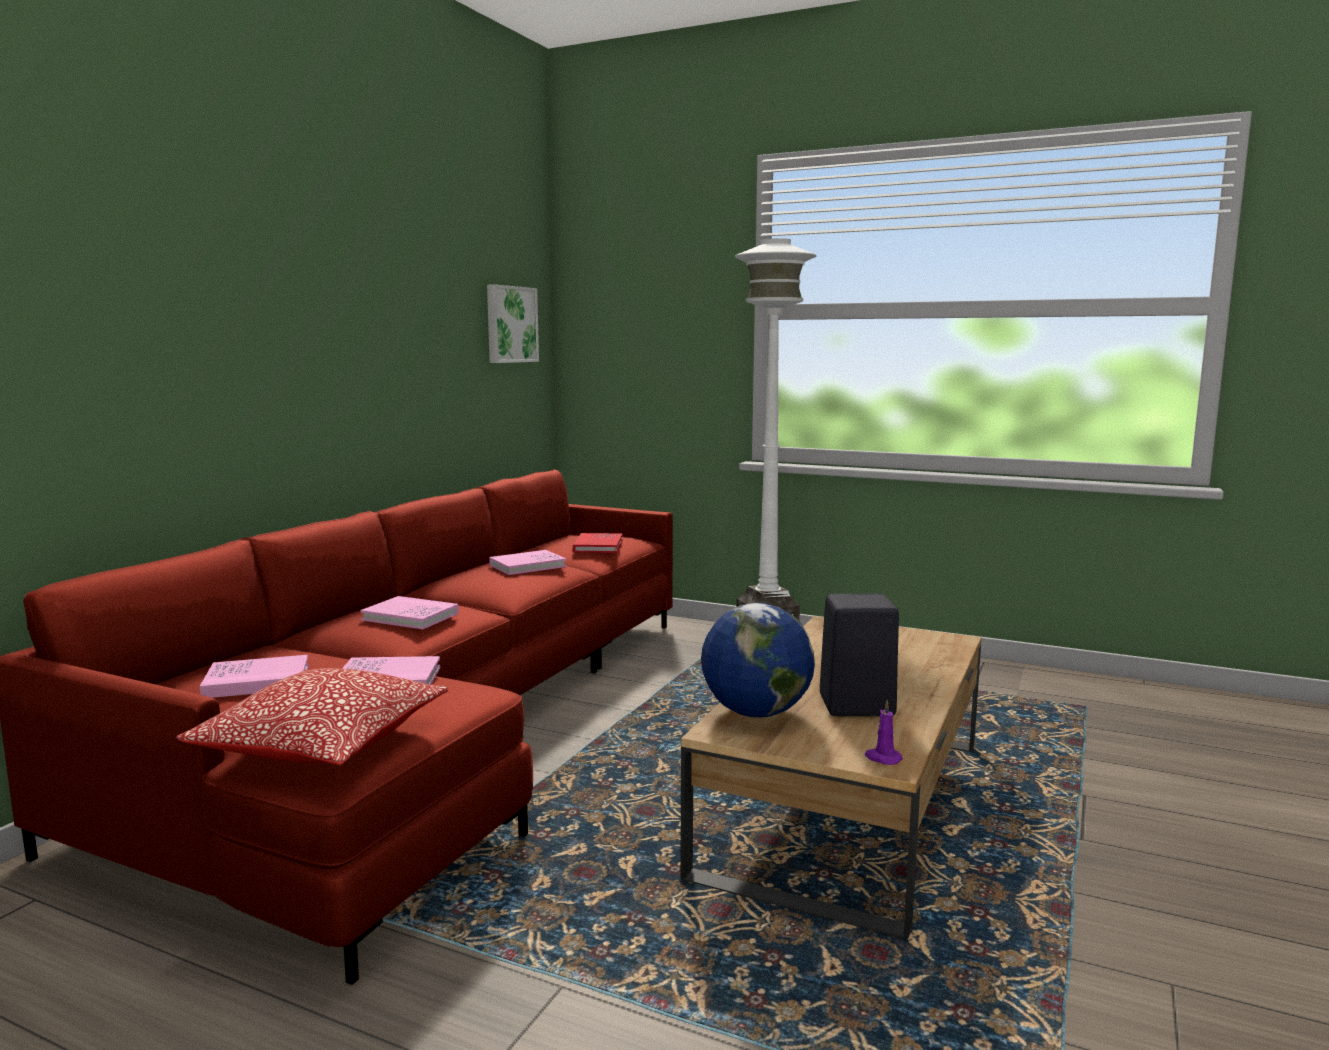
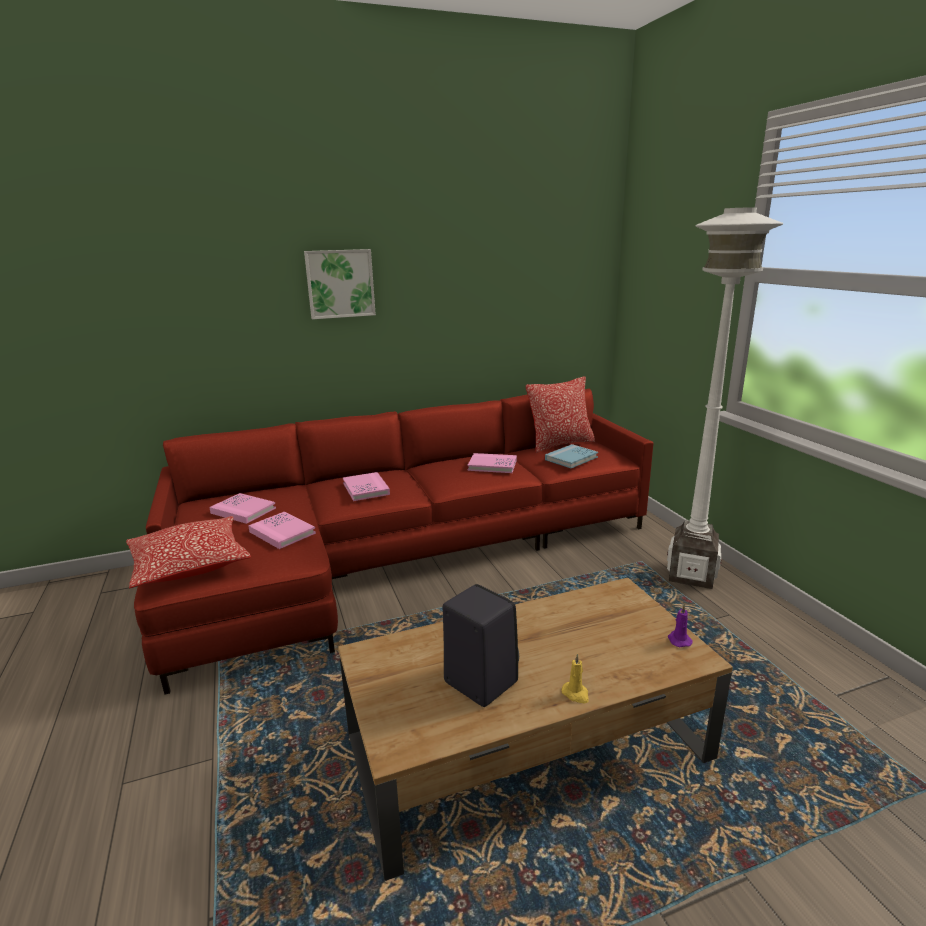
camera: 45 degrees right, 10 degrees up
(510, 324) = (562, 276): picture -> picture (340, 283)
(554, 540) = (560, 444): none -> pillow
(598, 546) = (571, 458): red book -> blue book
(756, 713) = (410, 650): globe -> none
(882, 758) = (399, 741): purple candle -> purple candle (678, 640)
(931, 684) = (576, 694): none -> yellow candle

